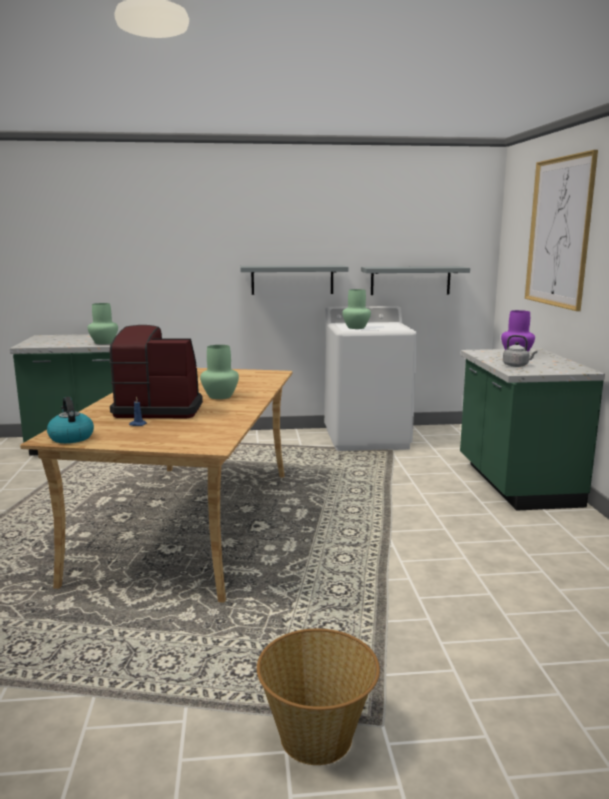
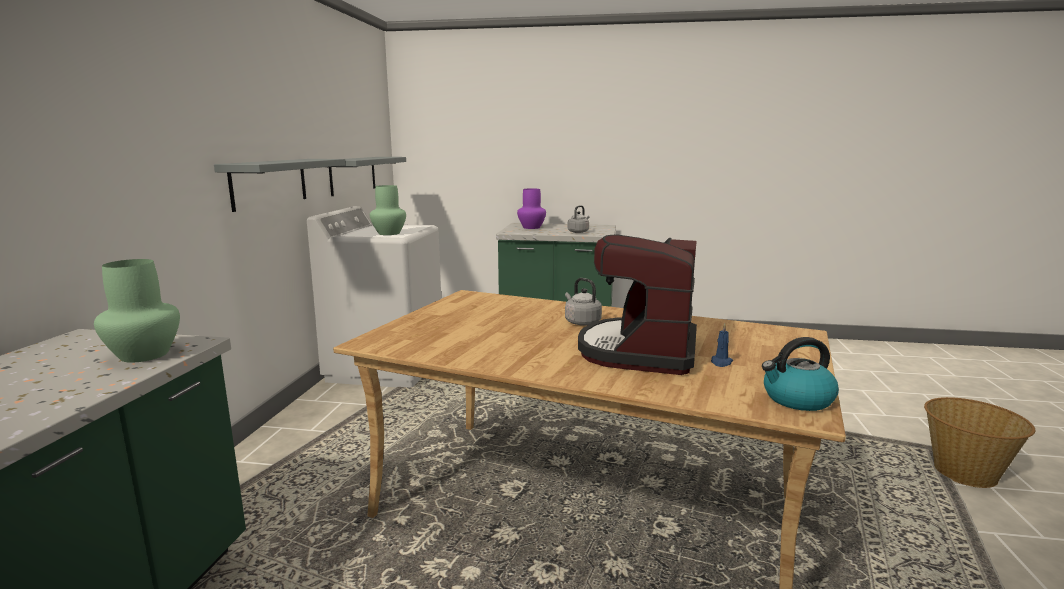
camera: 75 degrees left, 0 degrees up
(220, 396) = (581, 322): green vase -> grey kettle
(559, 232) = (516, 119): picture -> none

